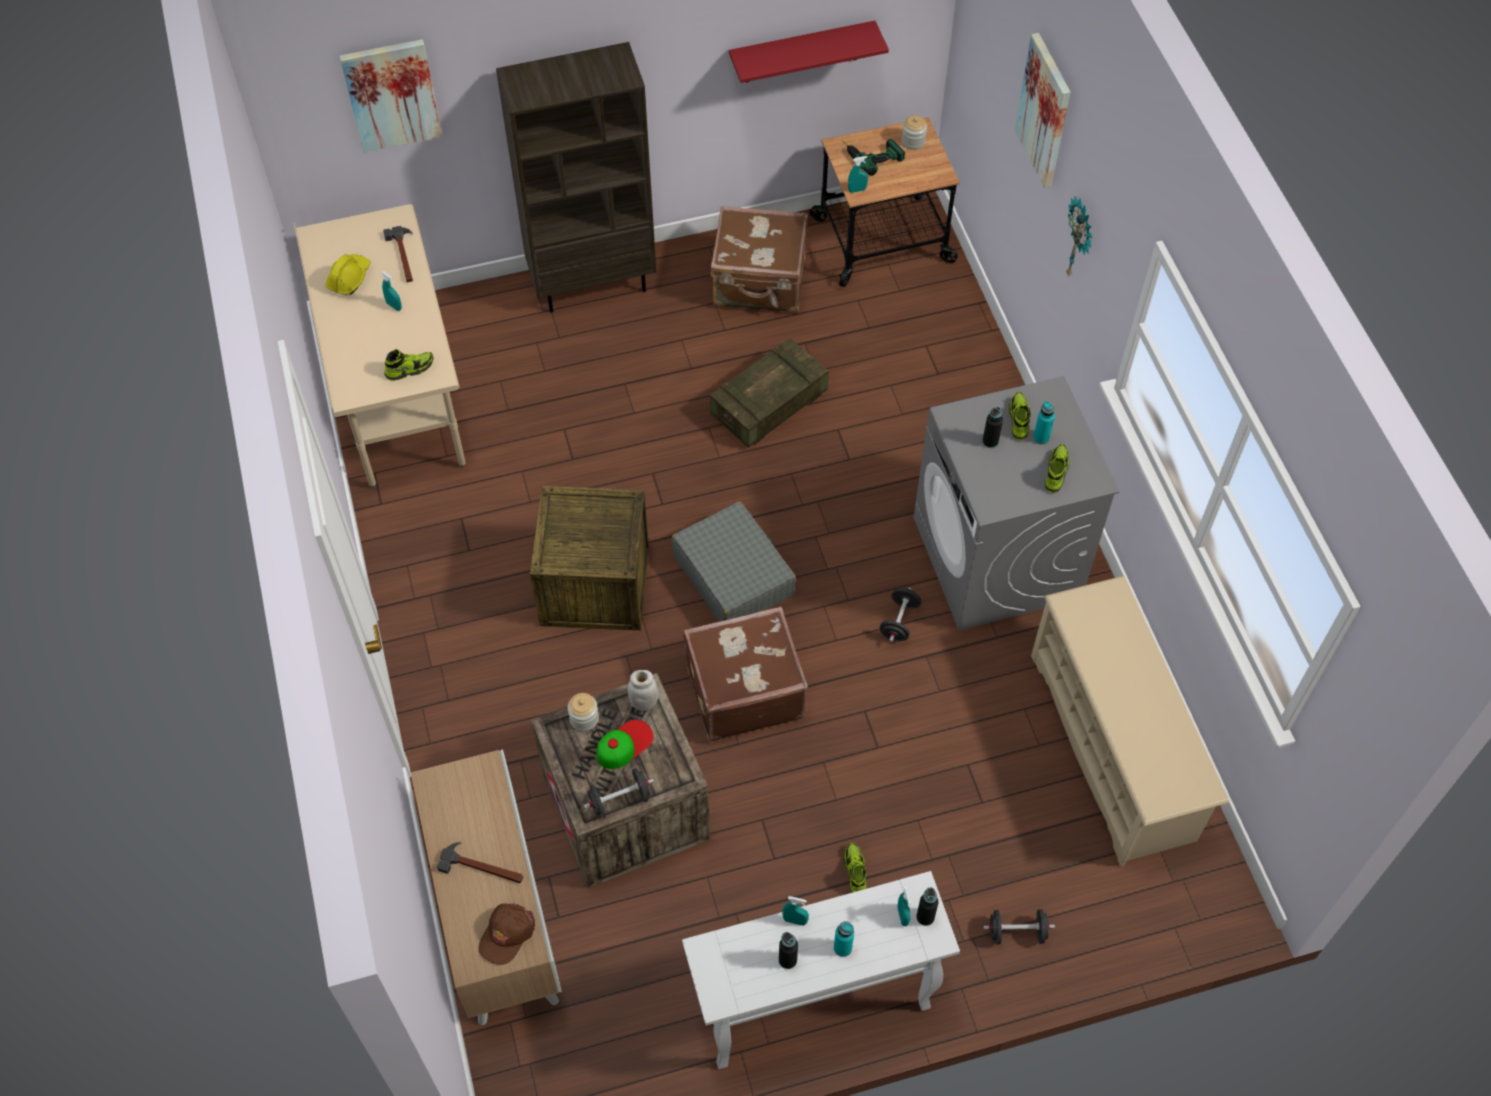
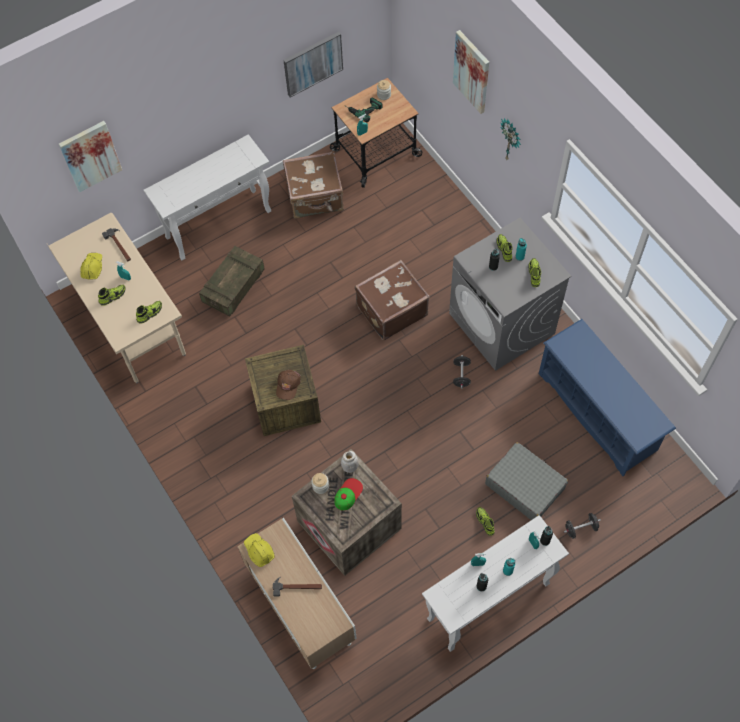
camera: 15 degrees left, 5 degrees up
(363, 328) = (112, 296): none -> shoe
(442, 791) = (259, 551): none -> yellow hard hat
(506, 934) = (324, 619): brown cap -> brown cap (288, 385)
(593, 283) = (219, 224): brown bookcase -> white console table
(620, 800) = (357, 526): black dumbbell -> none
(733, 574) = (361, 375): grey suitcase -> grey suitcase (524, 486)
(743, 690) = (389, 439): brown suitcase -> brown suitcase (391, 310)
(768, 404) = (346, 269): crate -> crate (233, 287)
(801, 52) = (312, 63): red shelf -> picture
(1113, 747) = (598, 412): beige shoe rack -> blue shoe rack

